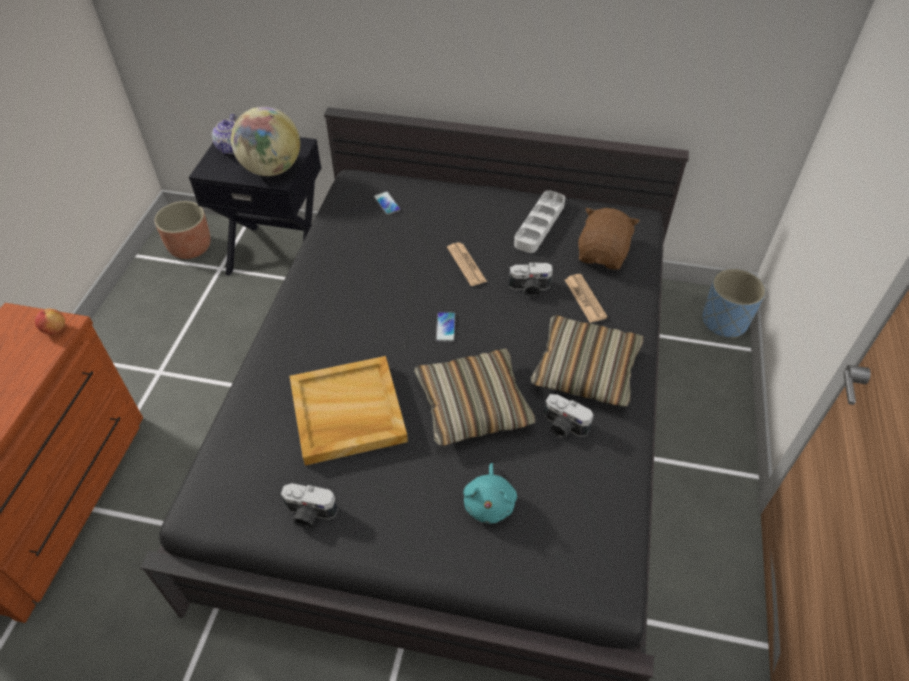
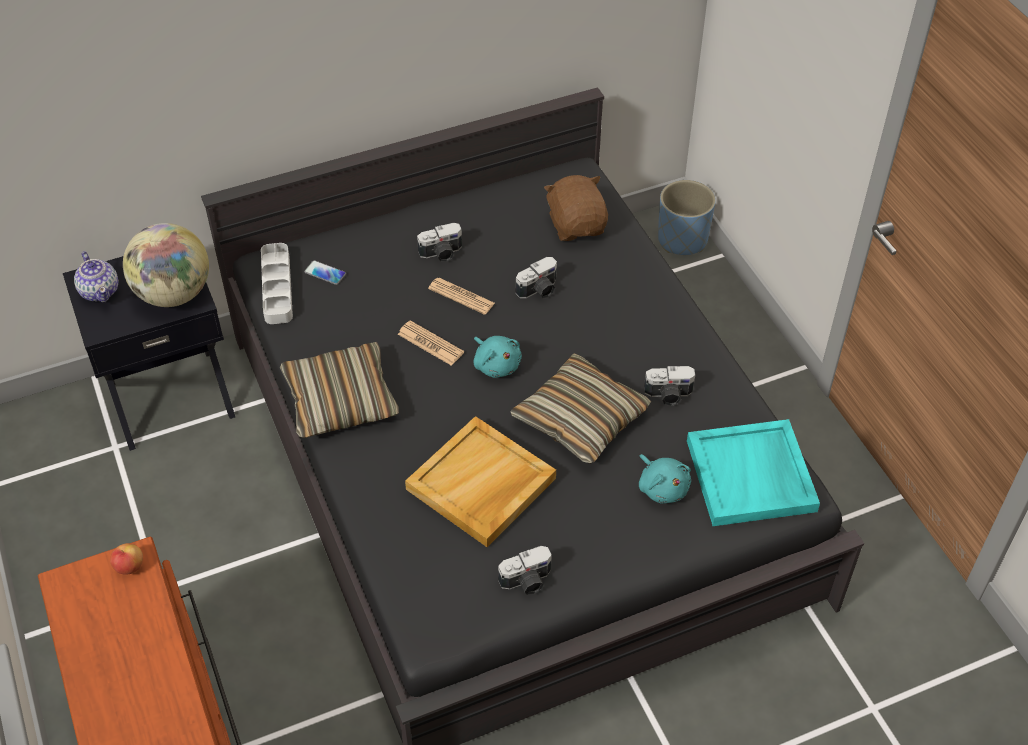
camera: 35 degrees left, 0 degrees up
(190, 248) = (53, 443): planter -> none
(445, 327) = (496, 364): phone -> turquoise plush toy
(480, 228) = (442, 253): none -> camera
(539, 225) = (495, 223): grey tray -> grey tray (277, 287)
(578, 542) = (752, 476): none -> turquoise tray
(585, 298) = (595, 275): newspaper -> newspaper (430, 343)
(585, 369) = (647, 338): pillow -> pillow (340, 400)

